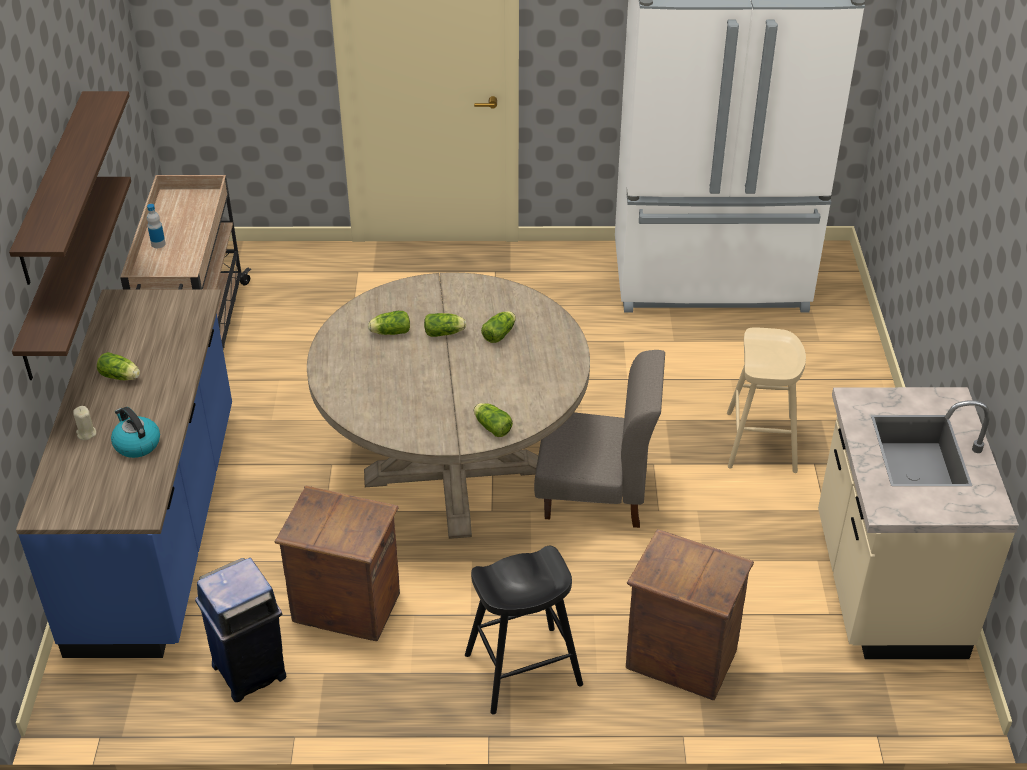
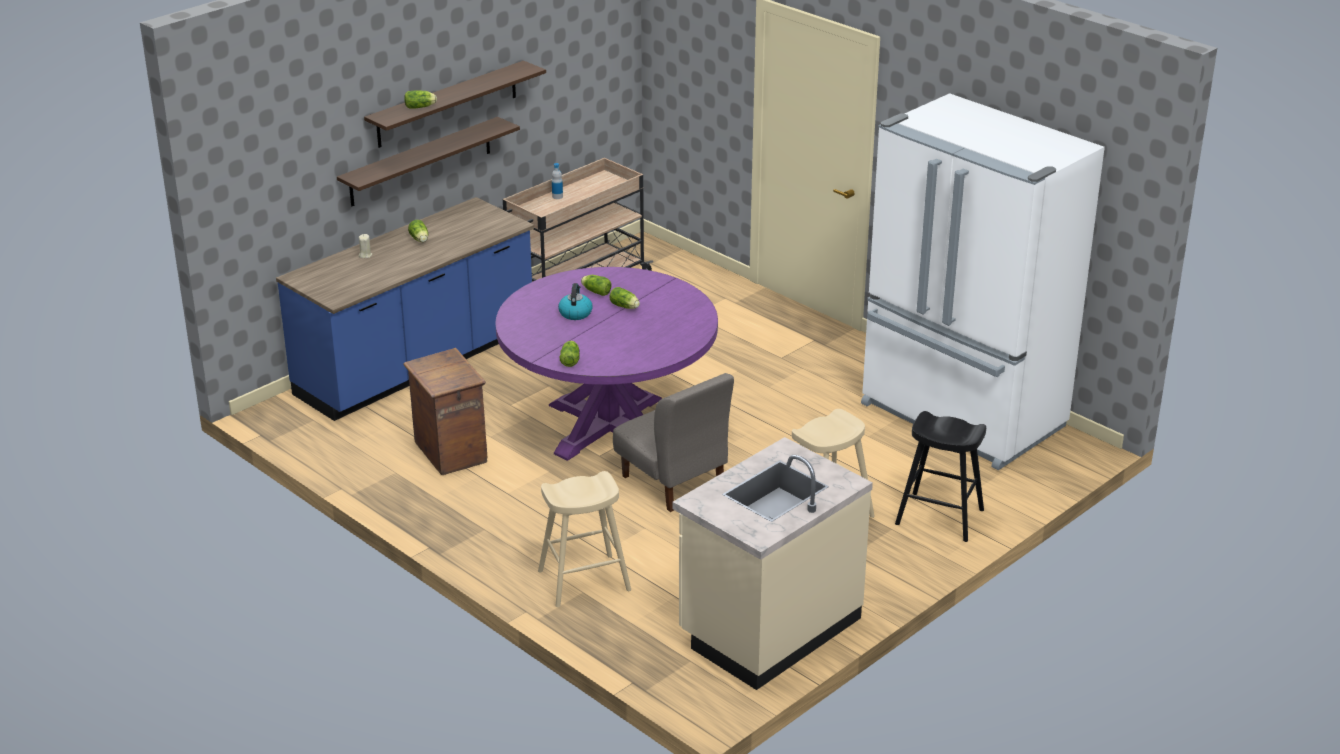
camera: 45 degrees right, 10 degrees down
(136, 444) = (379, 271): kettle -> kettle (575, 313)
(251, 670) = (364, 450): blue trash can -> none
(453, 472) = (609, 426): beige dining table -> purple dining table
(500, 333) = (655, 322): lettuce -> lettuce (421, 107)
(523, 669) = (493, 532): black stool -> black stool (940, 517)
(680, 659) = (584, 581): crate -> beige stool

